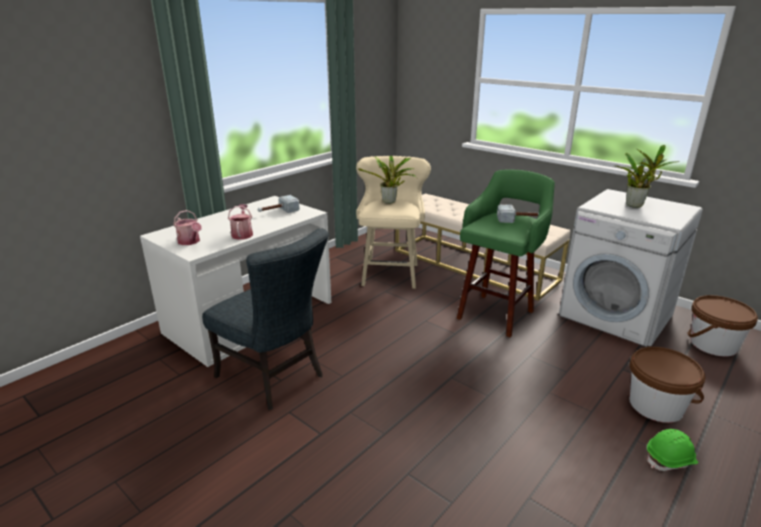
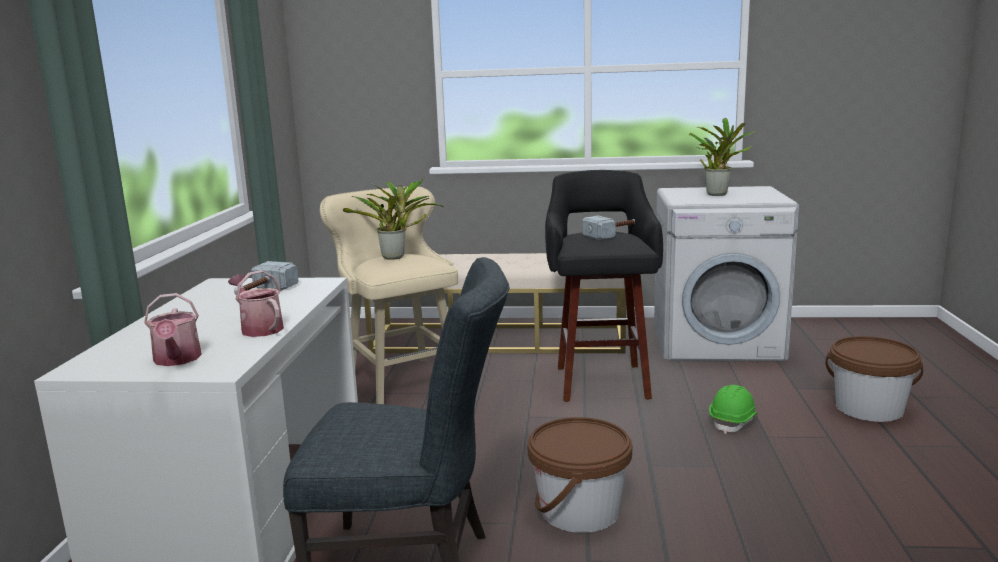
camera: 35 degrees left, 10 degrees down
(190, 242) = (177, 360): watering can -> watering can turned 60 degrees clockwise
(497, 314) = (602, 380): green stool -> black stool
(670, 460) = (947, 449): green hard hat -> green hard hat (733, 422)
(712, 344) = (831, 340): brown bucket -> brown bucket (579, 511)

